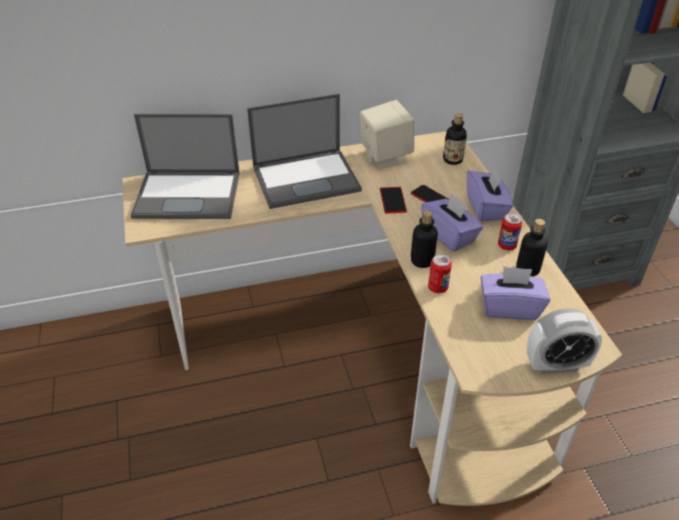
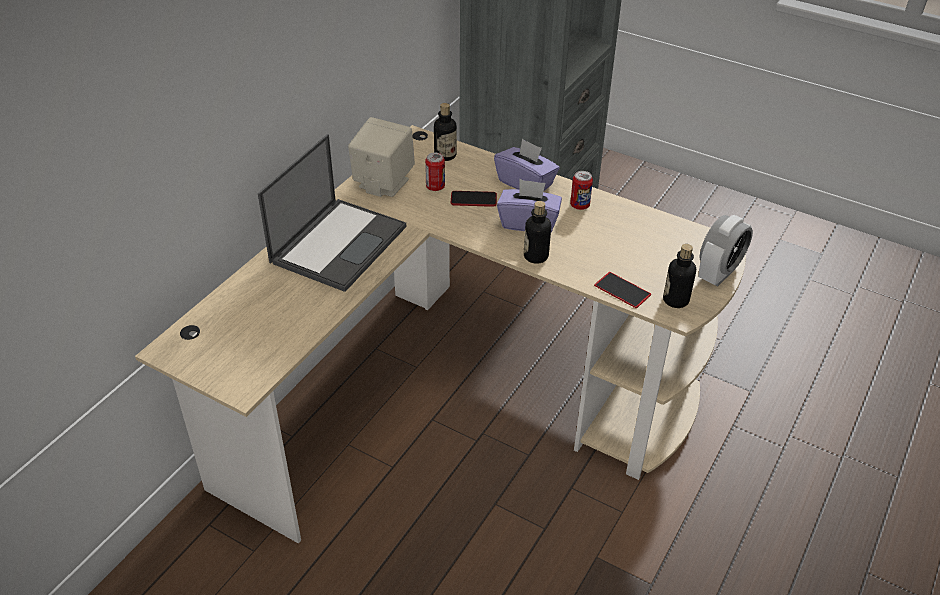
camera: 45 degrees left, 0 degrees up
(189, 195) = (243, 326): laptop -> none
(393, 200) = (444, 219): phone -> phone (622, 290)
(437, 288) = (575, 270): can -> can (435, 187)
(509, 307) = (641, 252): purple tissue box -> none
(527, 269) = (616, 215): bottle -> bottle (675, 300)

